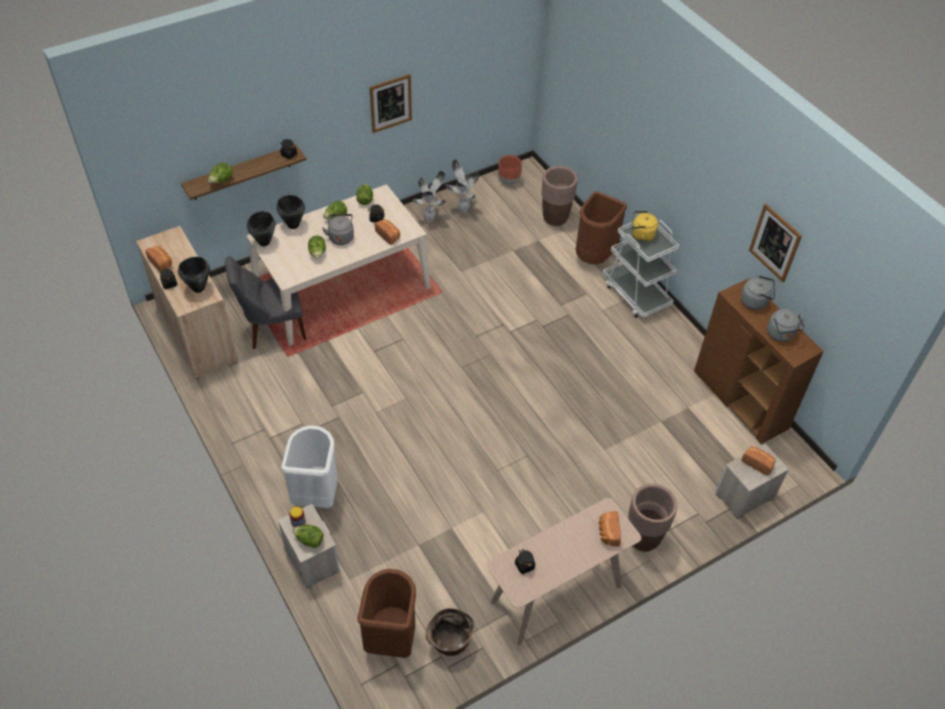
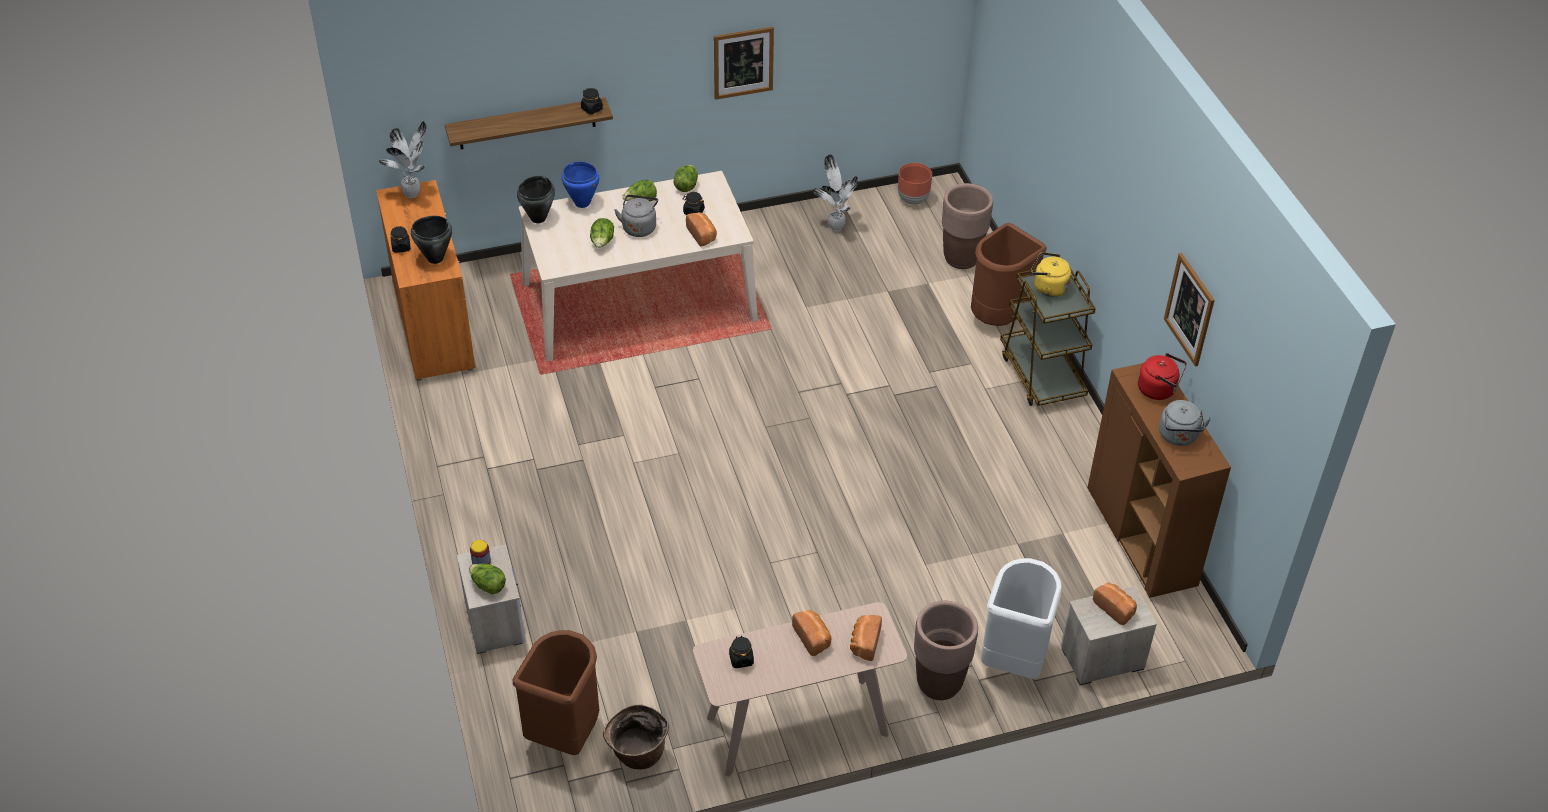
camera: 15 degrees right, 5 degrees down
(161, 263) = (399, 221): bread -> bread (813, 638)
(197, 332) = (433, 325): beige cabinet -> orange cabinet
(221, 181) = (496, 128): lettuce -> none
(272, 328) = (532, 337): grey chair -> none
(293, 225) = (582, 203): black cooking pot -> blue cooking pot
(316, 494) = (524, 546): white trash can -> white trash can (1013, 659)
(430, 218) = (787, 232): potted plant -> potted plant (413, 194)
(636, 294) = (1042, 375): white cart -> brown cart
(755, 301) = (1159, 390): grey kettle -> red kettle

